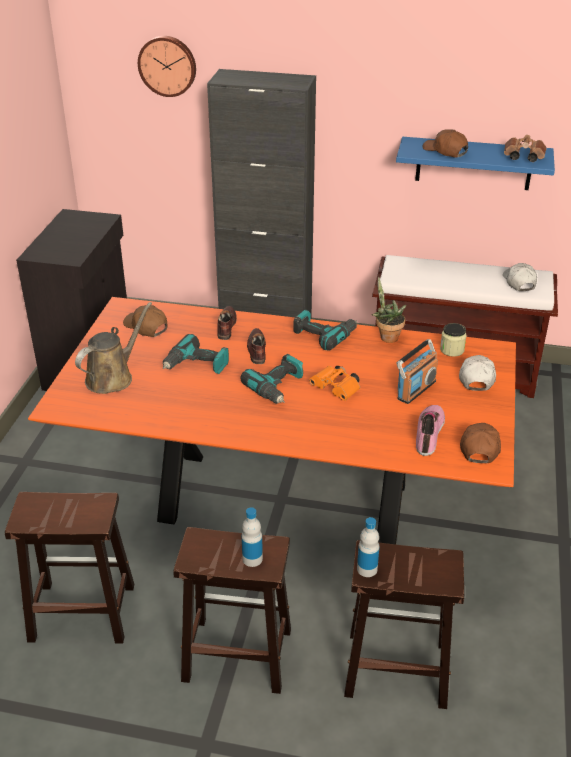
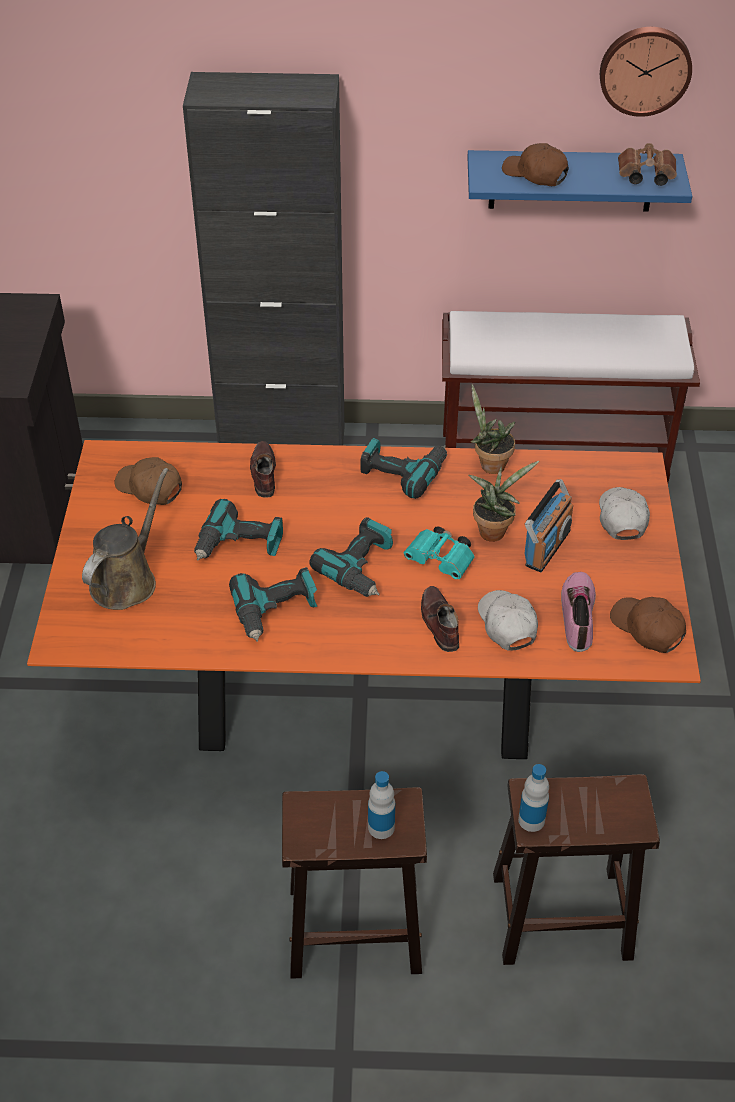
camera: 10 degrees left, 10 degrees up
(80, 613) = (130, 902): brown stool -> none
(168, 65) = (110, 70): wall clock -> wall clock (645, 69)
(209, 406) = (276, 611): none -> power drill
(256, 350) = (316, 509): brown shoe -> brown shoe (439, 623)
(337, 390) = (442, 561): orange binoculars -> turquoise binoculars
(380, 375) = (494, 530): none -> potted plant
(452, 350) = (581, 476): jar -> none
(479, 447) = (647, 628): brown cap -> brown cap turned 45 degrees counterclockwise
(519, 282) = (642, 340): white cap -> white cap (507, 624)

